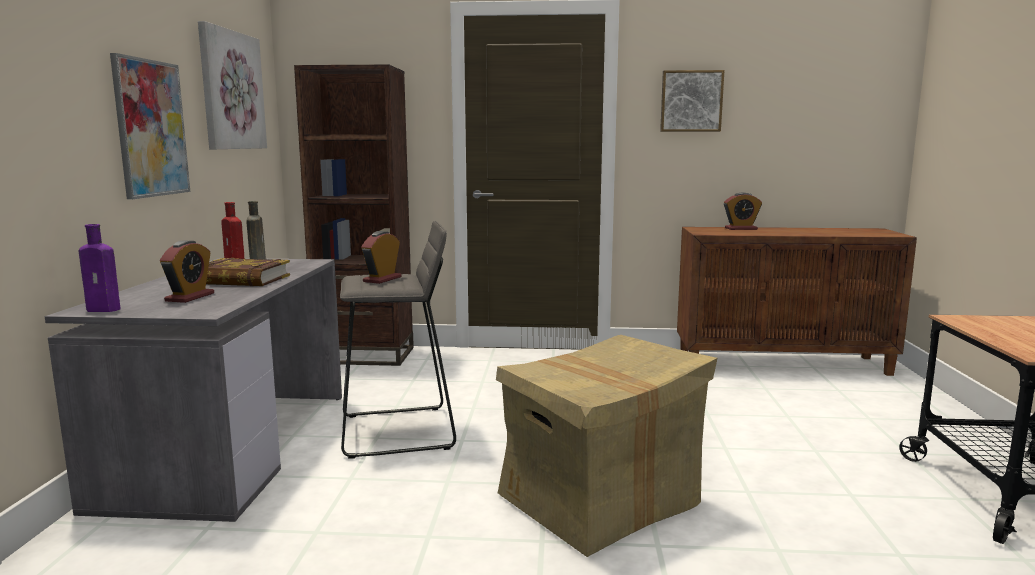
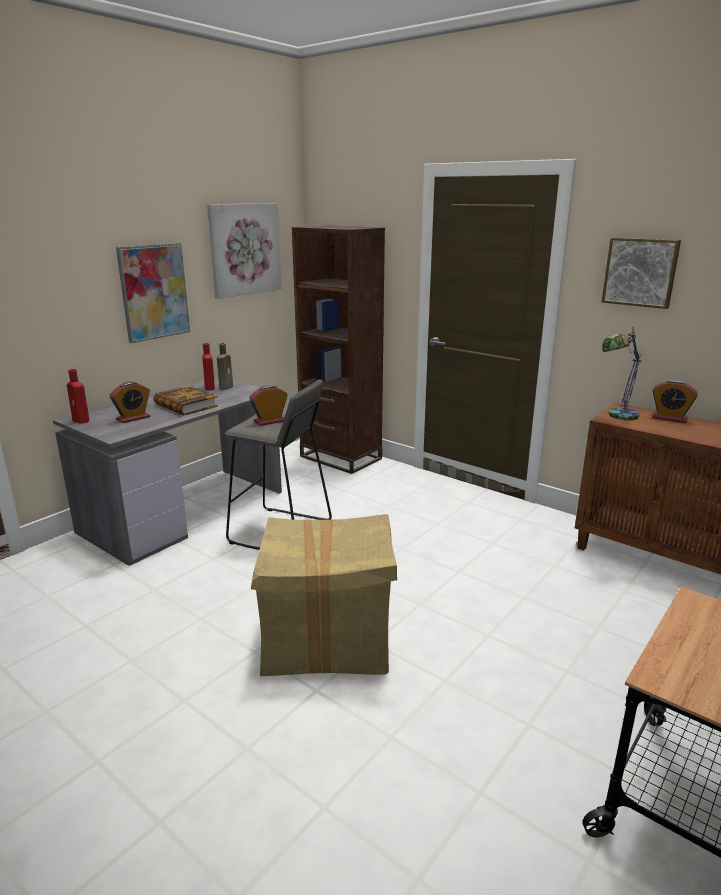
camera: 35 degrees right, 10 degrees up
(106, 309) = (82, 421): purple bottle -> red bottle
(706, 231) = (616, 417): none -> table lamp

